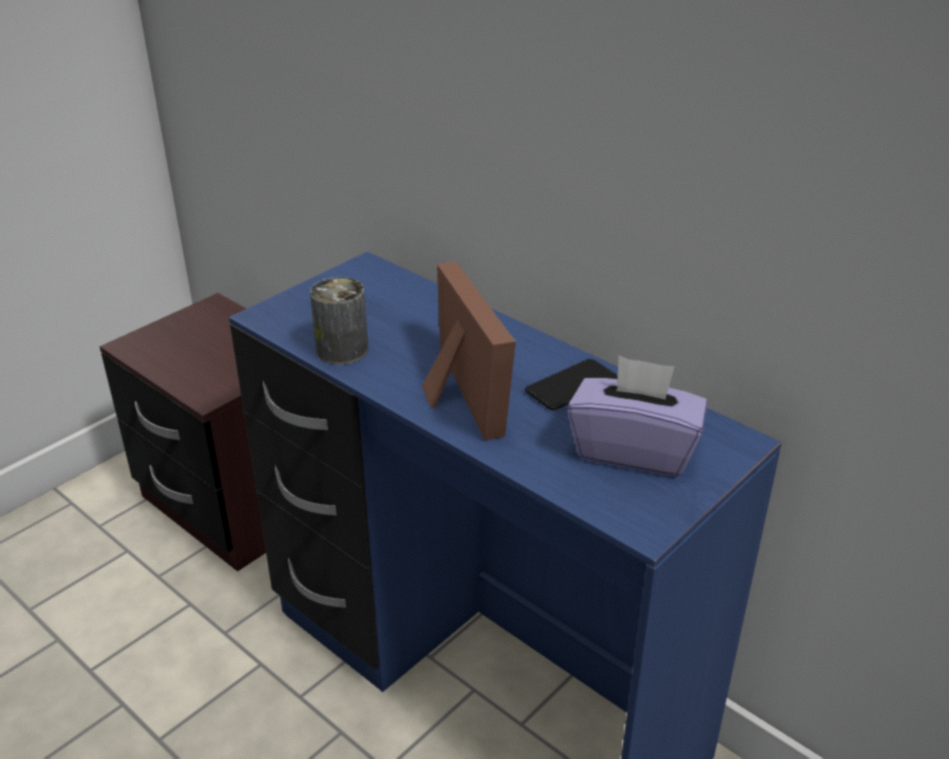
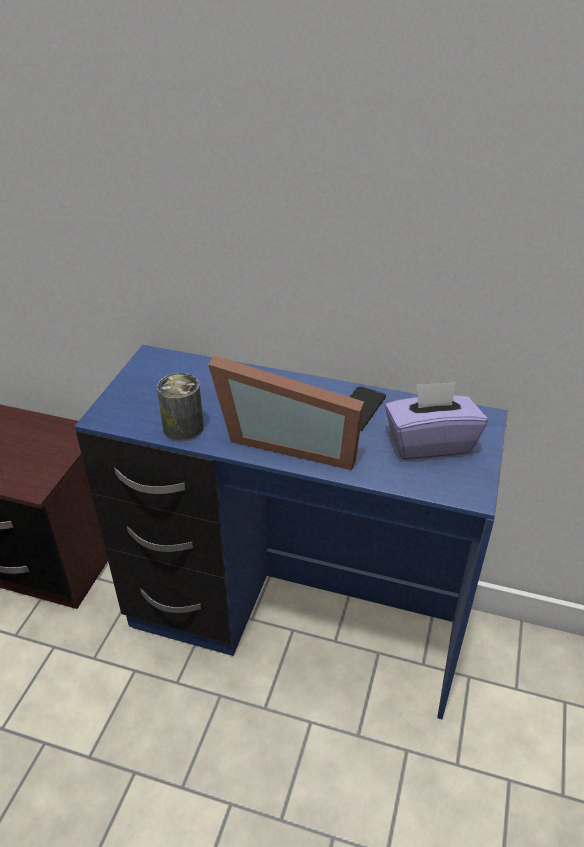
camera: 25 degrees left, 5 degrees up
(455, 397) = (290, 440): picture frame -> picture frame turned 150 degrees clockwise

